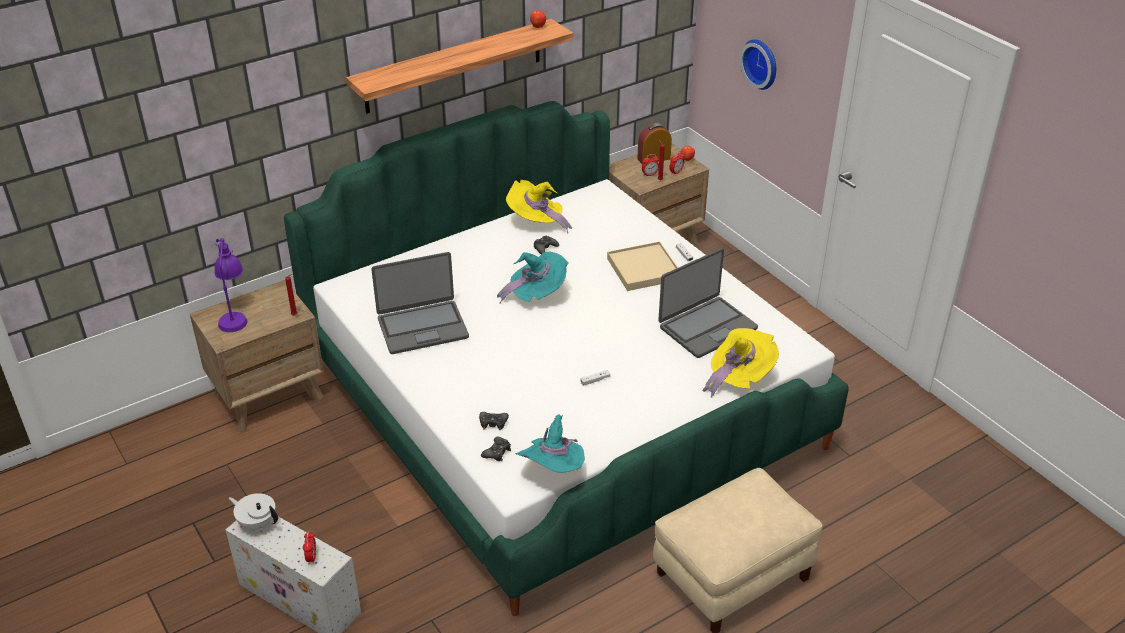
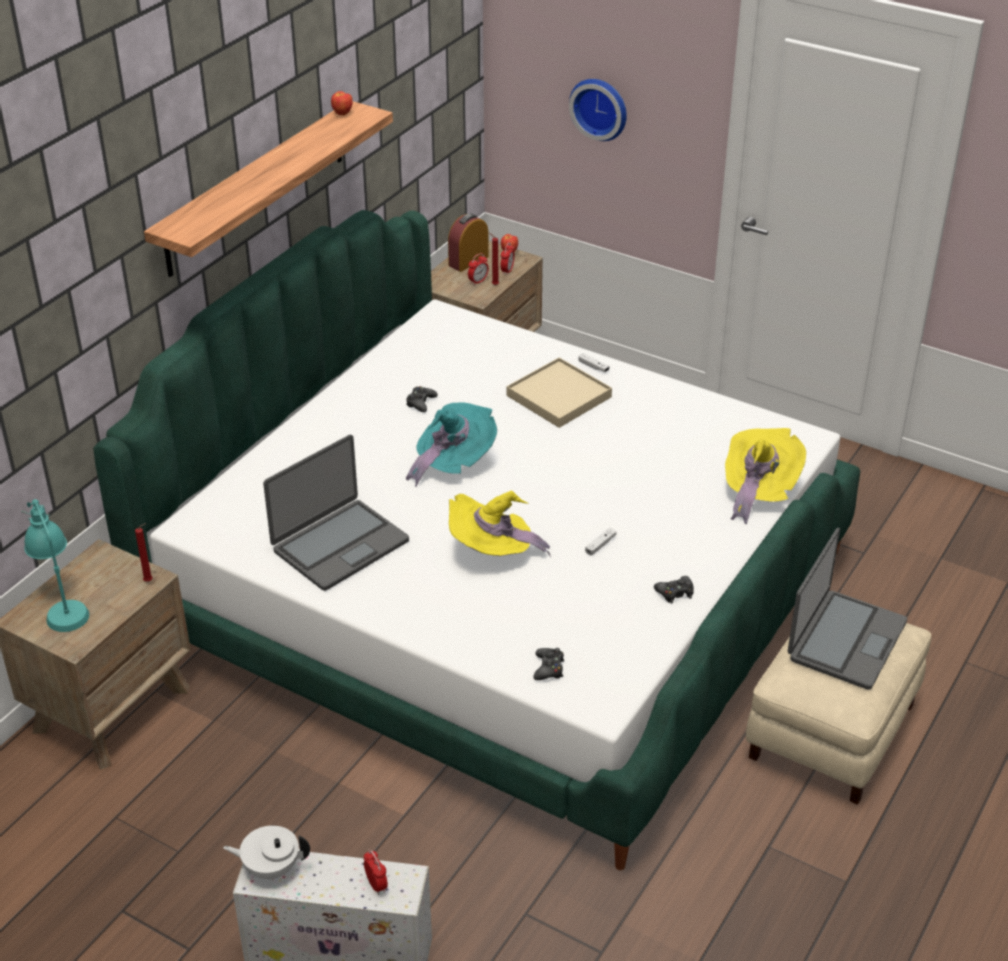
camera: 25 degrees left, 0 degrees up
(234, 315) = (61, 606): purple table lamp -> turquoise table lamp
(493, 423) = (517, 635): black game controller -> black game controller (675, 593)
(536, 222) = (386, 373): yellow hat -> yellow hat (493, 552)
(554, 471) = (632, 668): turquoise hat -> none
(707, 327) = (681, 444): laptop -> laptop (845, 640)

